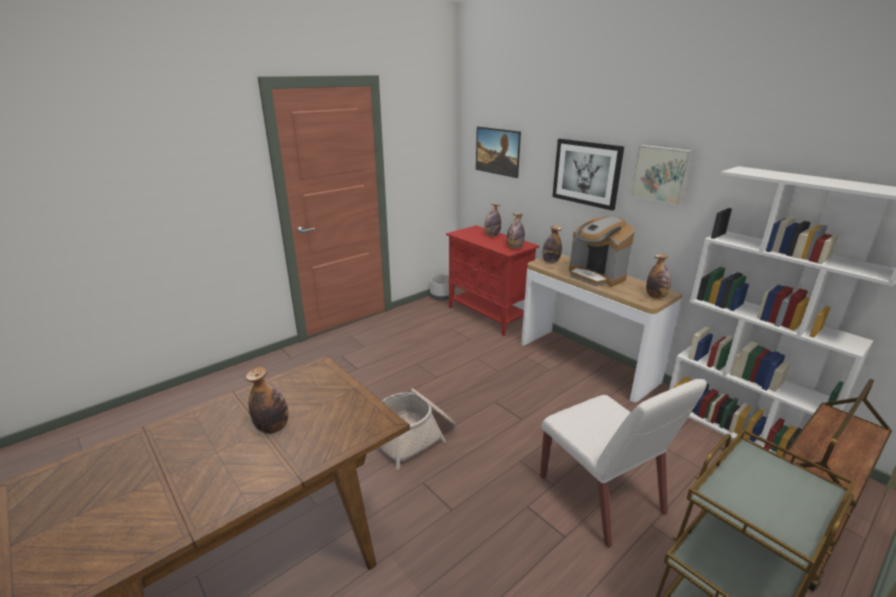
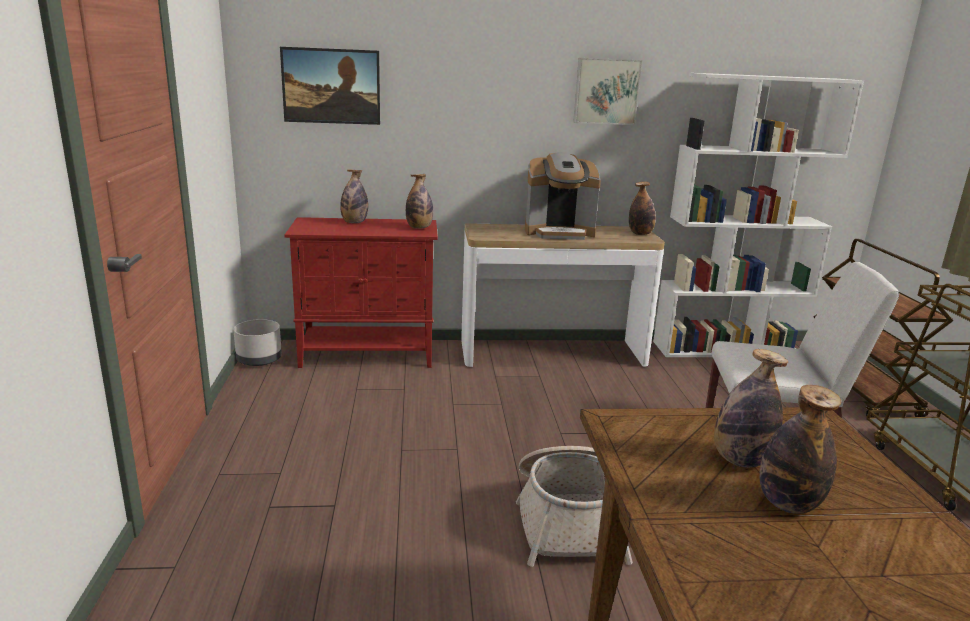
camera: 55 degrees left, 5 degrees down
(550, 261) = (487, 232): bottle -> bottle (740, 460)
(586, 173) = (503, 102): picture -> none

